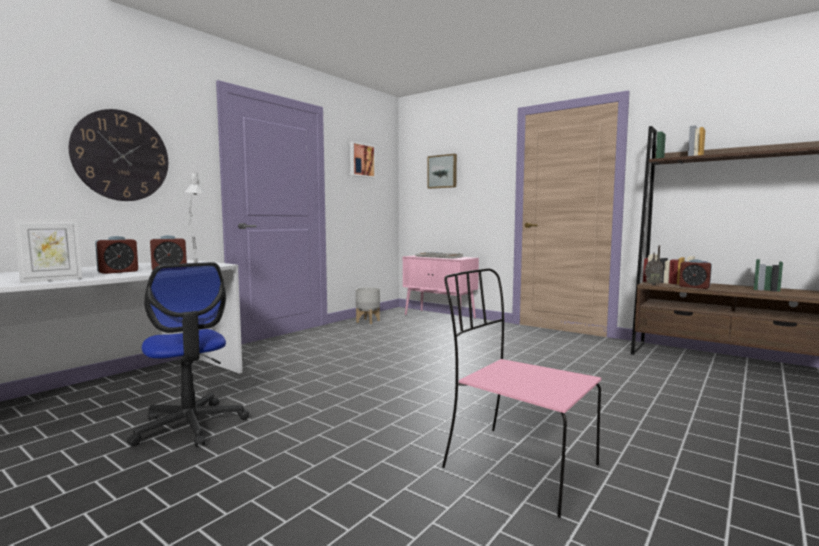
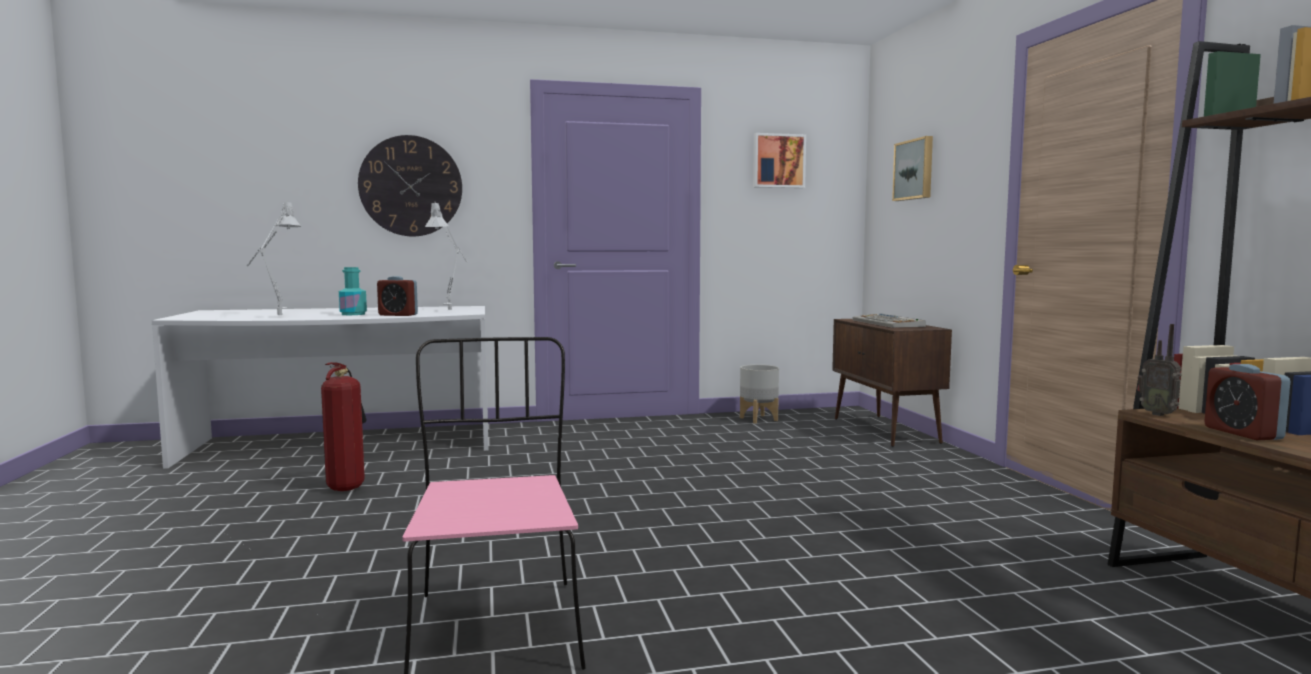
camera: 40 degrees right, 0 degrees up
(52, 280) = (276, 317): picture frame -> grey table lamp
(118, 272) = (353, 314): alarm clock -> turquoise bottle
(190, 426) = (347, 487): office chair -> fire extinguisher
(440, 317) = (885, 431): pink cabinet -> brown cabinet

